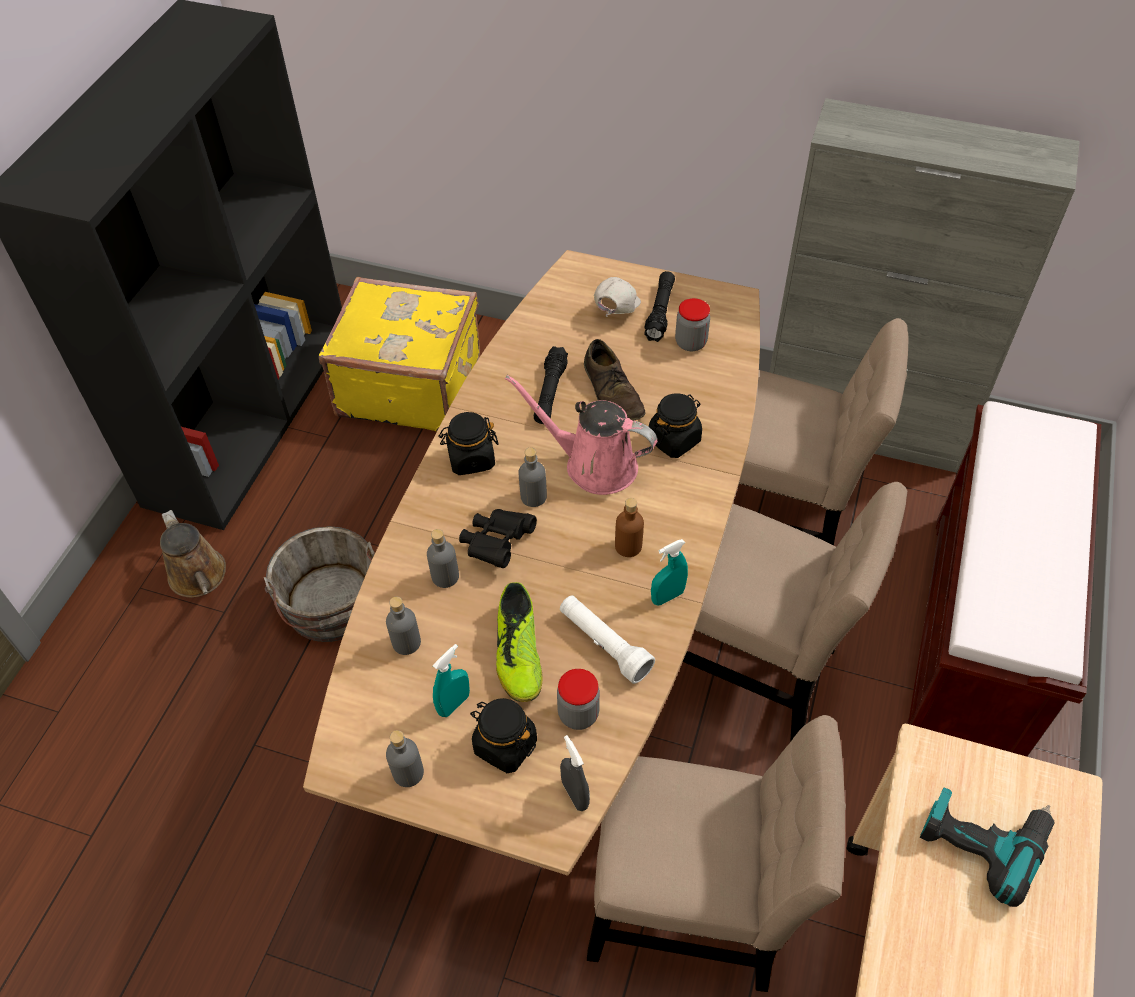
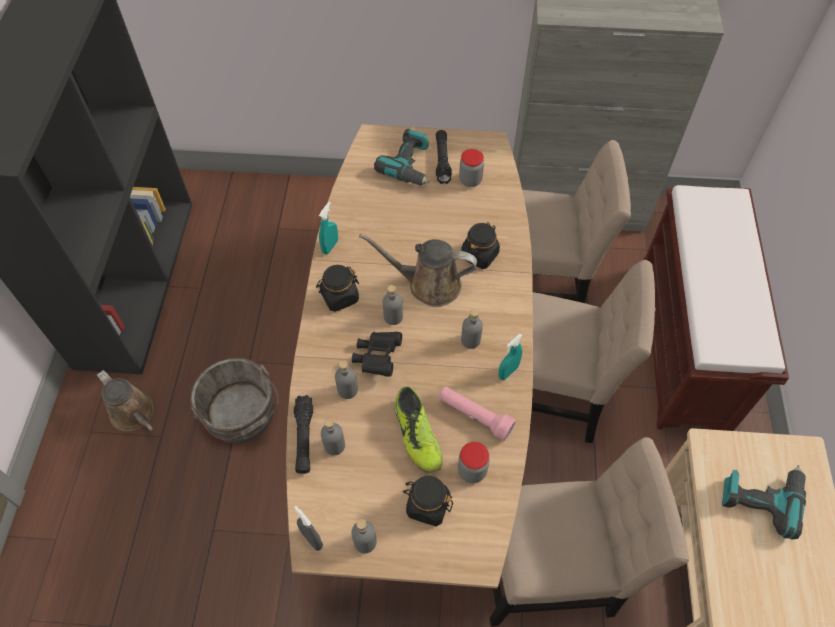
camera: 15 degrees left, 5 degrees up
(410, 385) = (251, 237): yellow suitcase -> none
(454, 704) = (382, 483): turquoise spray bottle -> turquoise spray bottle (330, 246)
(550, 392) = (382, 235): black flashlight -> black flashlight (304, 438)
(575, 794) = (486, 530): grey spray bottle -> grey spray bottle (312, 539)
(594, 464) = (429, 284): pink watering can -> brown watering can
(604, 644) = (475, 416): white flashlight -> pink flashlight
(613, 392) = (426, 227): brown shoe -> none
(615, 311) = (410, 165): white cap -> power drill
(628, 546) = (470, 340): brown bottle -> grey bottle

